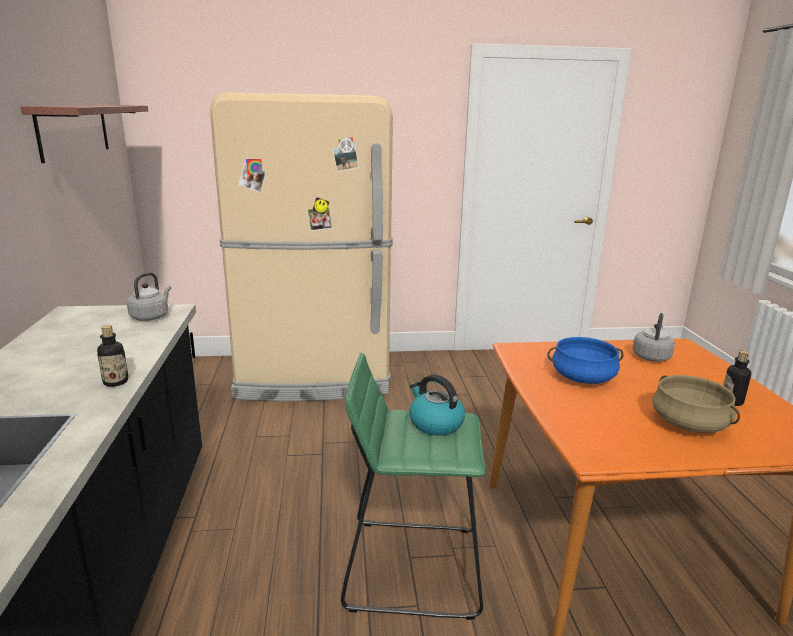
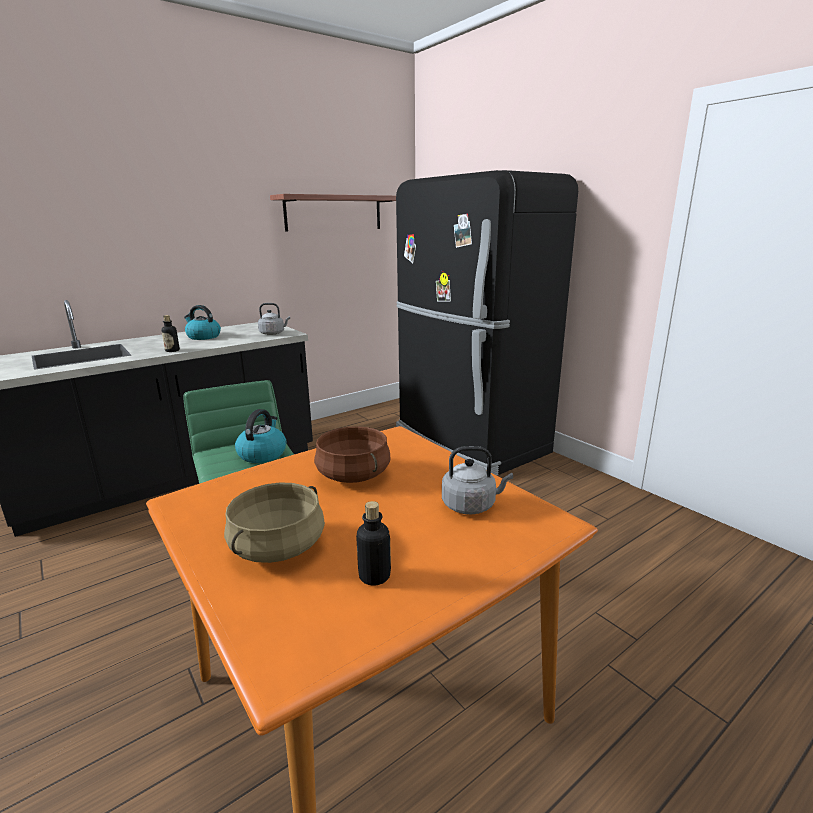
camera: 60 degrees right, 0 degrees up
(66, 354) = (203, 337): none -> kettle
(314, 376) = (469, 443): beige fridge -> black fridge
(583, 377) = (354, 475): blue cooking pot -> brown cooking pot

